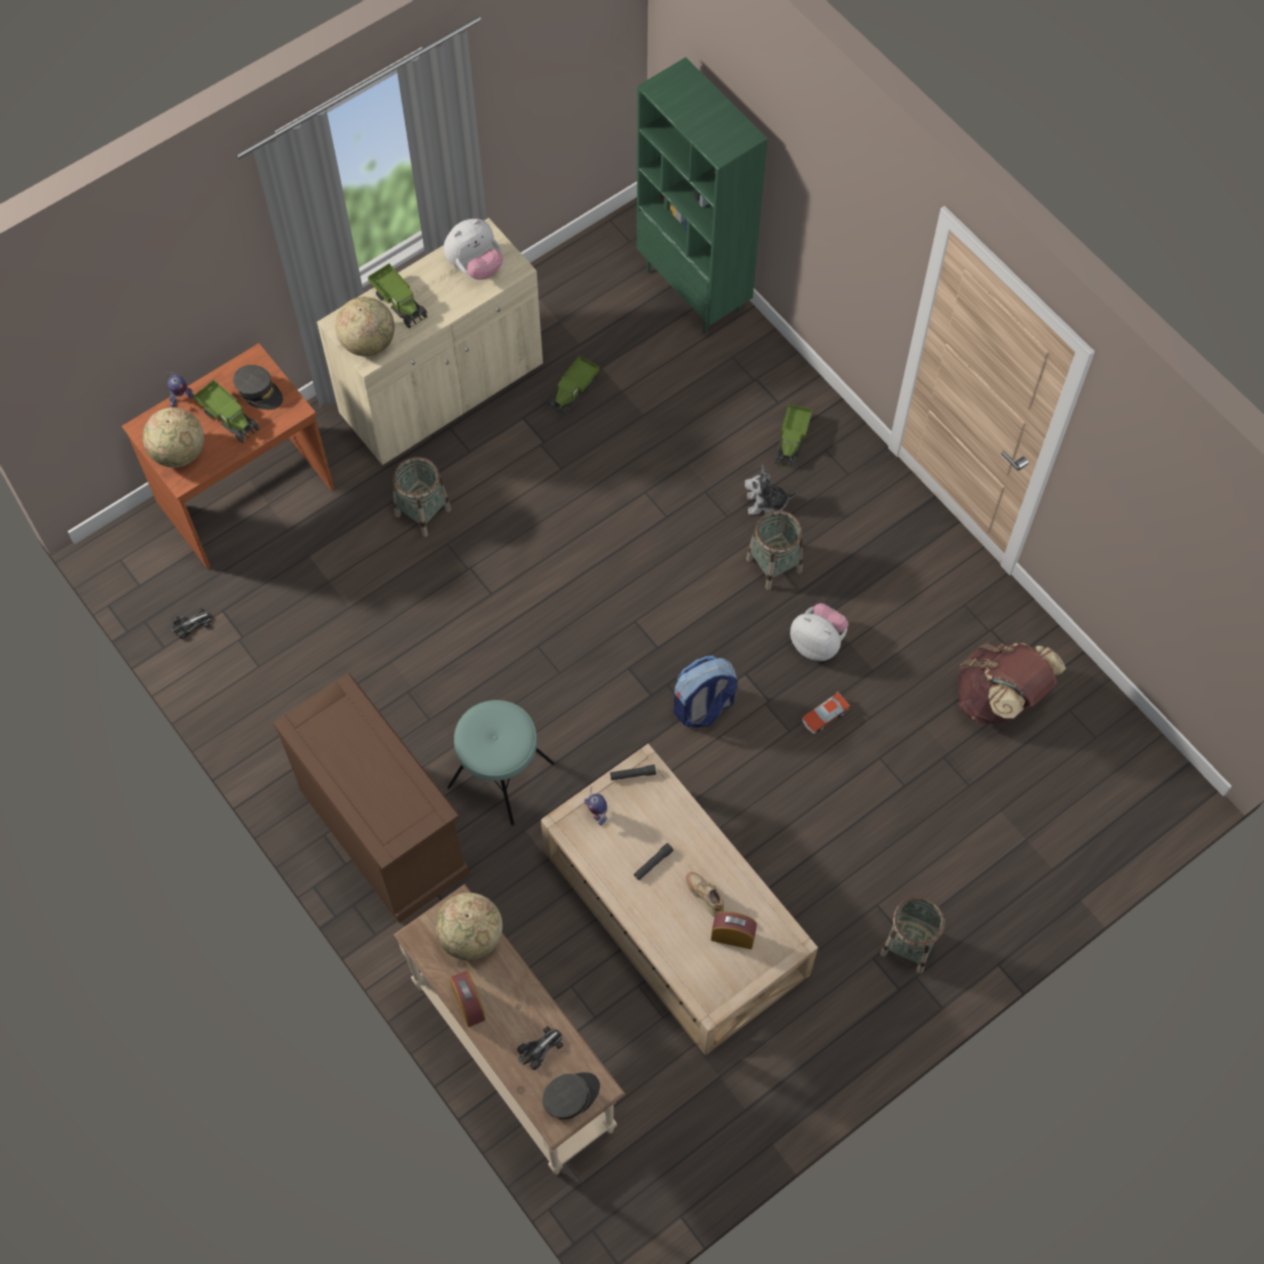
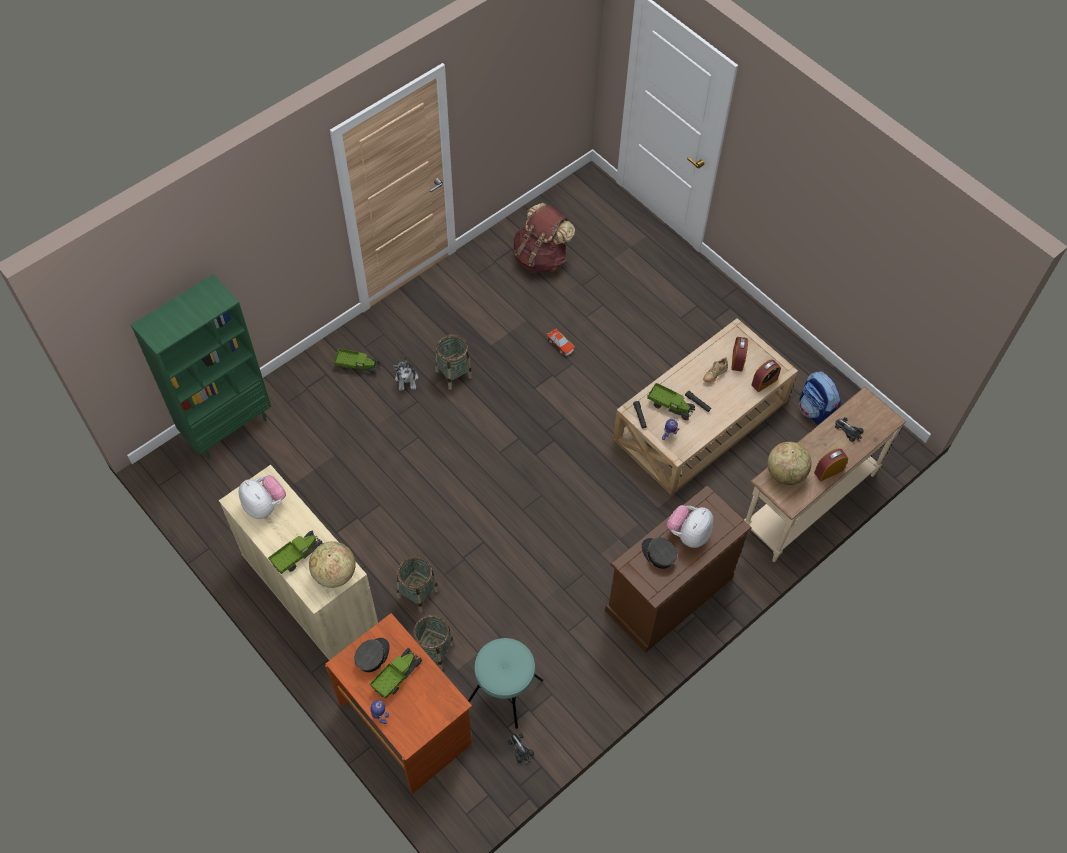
camera: 95 degrees left, 5 degrees down
(179, 453) = (430, 709): globe -> none
(500, 775) = (620, 525): turquoise stool -> turquoise stool (505, 691)
(570, 1096) = (873, 412): grey cap -> grey cap (658, 554)
(573, 392) = (314, 501): toy truck -> toy truck (670, 405)
(687, 972) = (764, 382): none -> alarm clock
(703, 707) = (560, 410): backpack -> backpack (815, 411)
(817, 643) = (509, 349): plush toy -> plush toy (688, 534)
(909, 945) = (702, 302): basket -> basket (434, 651)

